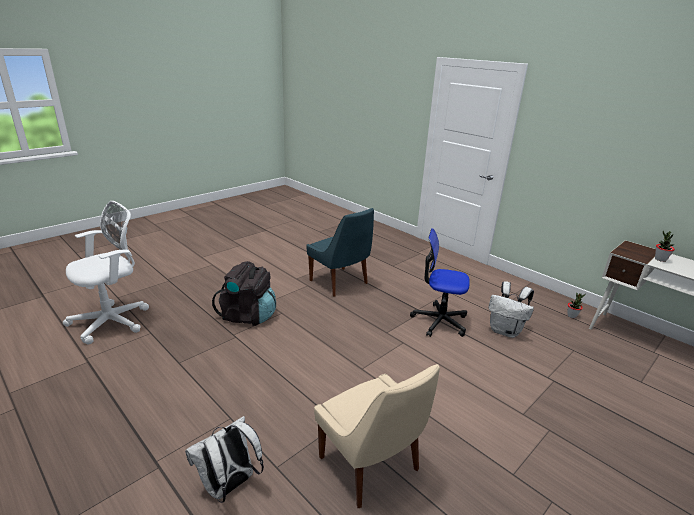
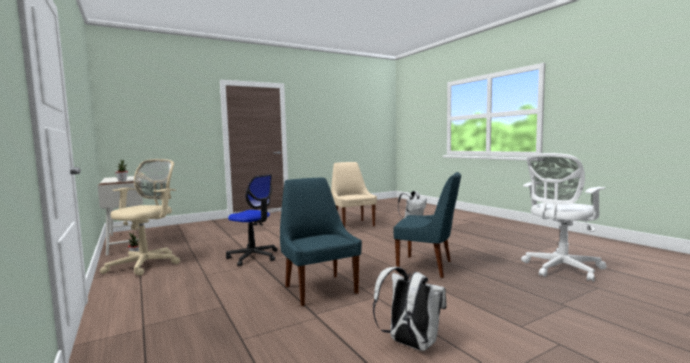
camera: 165 degrees left, 20 degrees down
(248, 316) = (427, 267): black backpack -> blue chair
(505, 331) = (211, 250): white backpack -> white backpack (410, 344)
(527, 302) = (147, 264): none -> beige office chair

